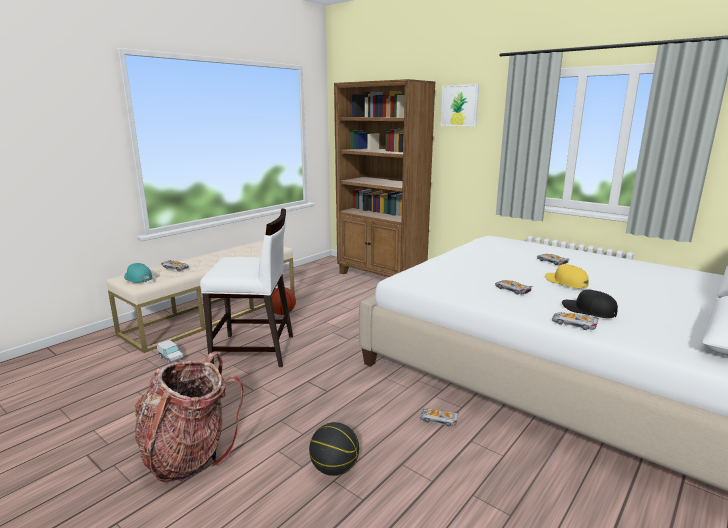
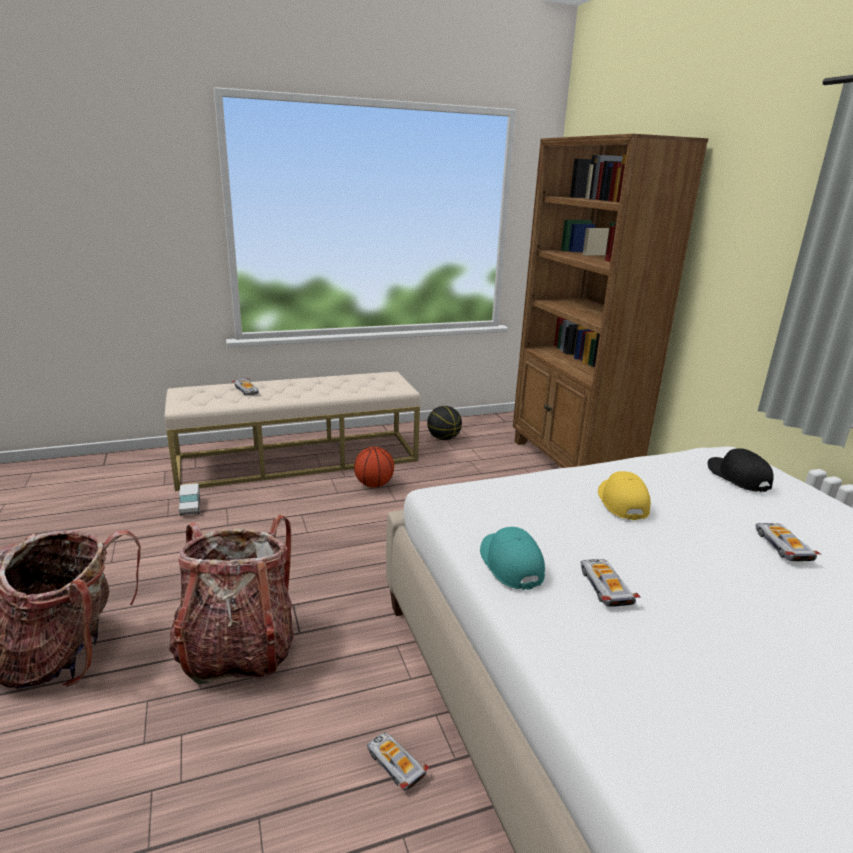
camera: 30 degrees right, 5 degrees up
(138, 278) = (191, 395): turquoise cap -> turquoise cap (510, 564)
(254, 350) = (284, 530): white chair -> none
(302, 410) = (238, 650): none -> backpack
(334, 469) = (173, 770): basketball -> basketball (443, 438)
(459, 105) = (741, 187): picture -> none
(565, 282) = (748, 609): yellow cap -> yellow cap (622, 502)
(574, 324) = (620, 730): toy car -> none
(588, 310) = (705, 708): black cap -> black cap (737, 477)

